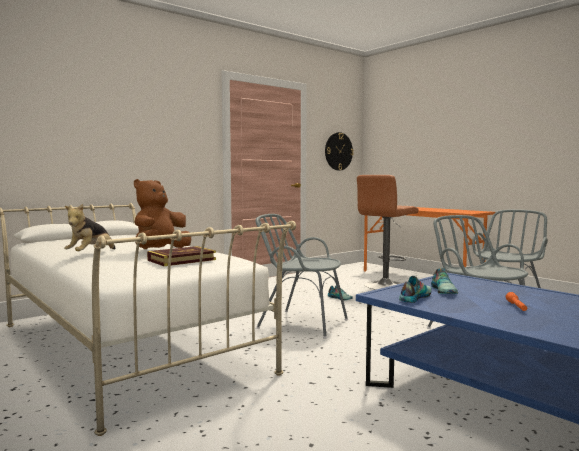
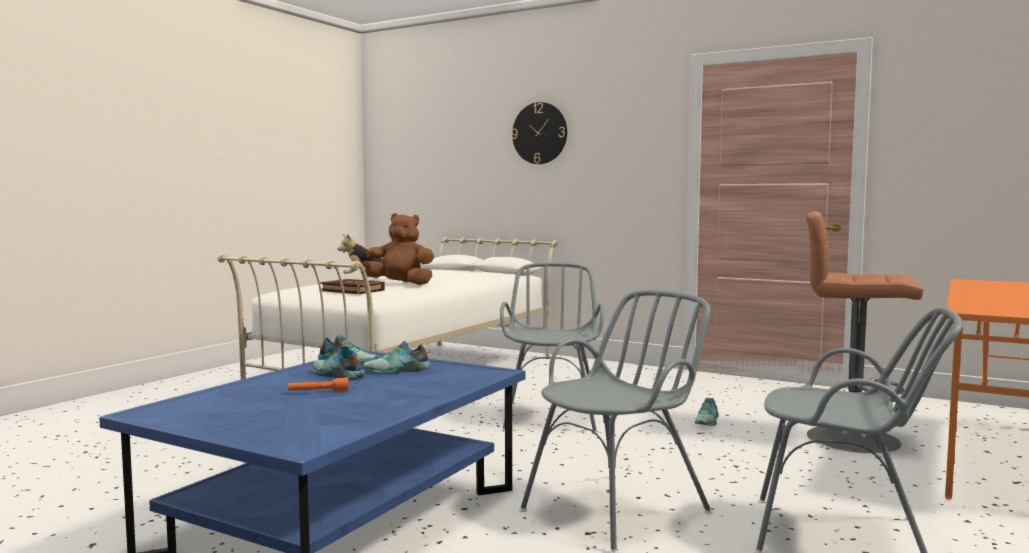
camera: 70 degrees right, 0 degrees up
(338, 151) = (967, 160): wall clock -> wall clock (539, 133)
(457, 302) = (336, 375): none -> shoe

